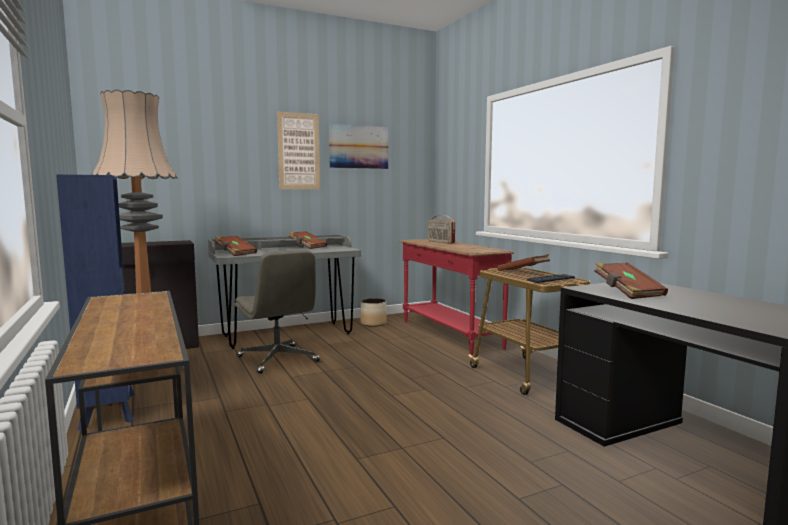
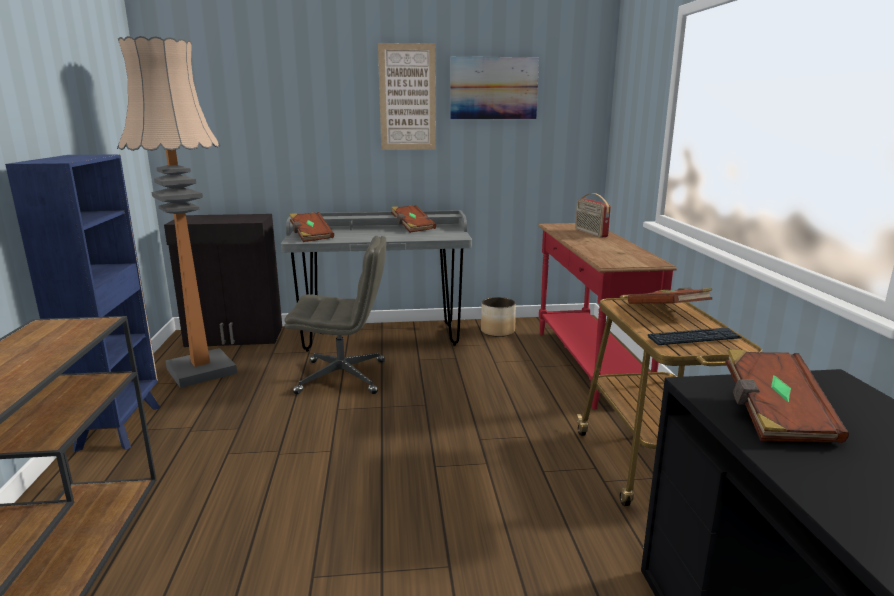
camera: 20 degrees right, 10 degrees up
(278, 359) = (343, 377): grey office chair -> grey office chair turned 75 degrees counterclockwise

